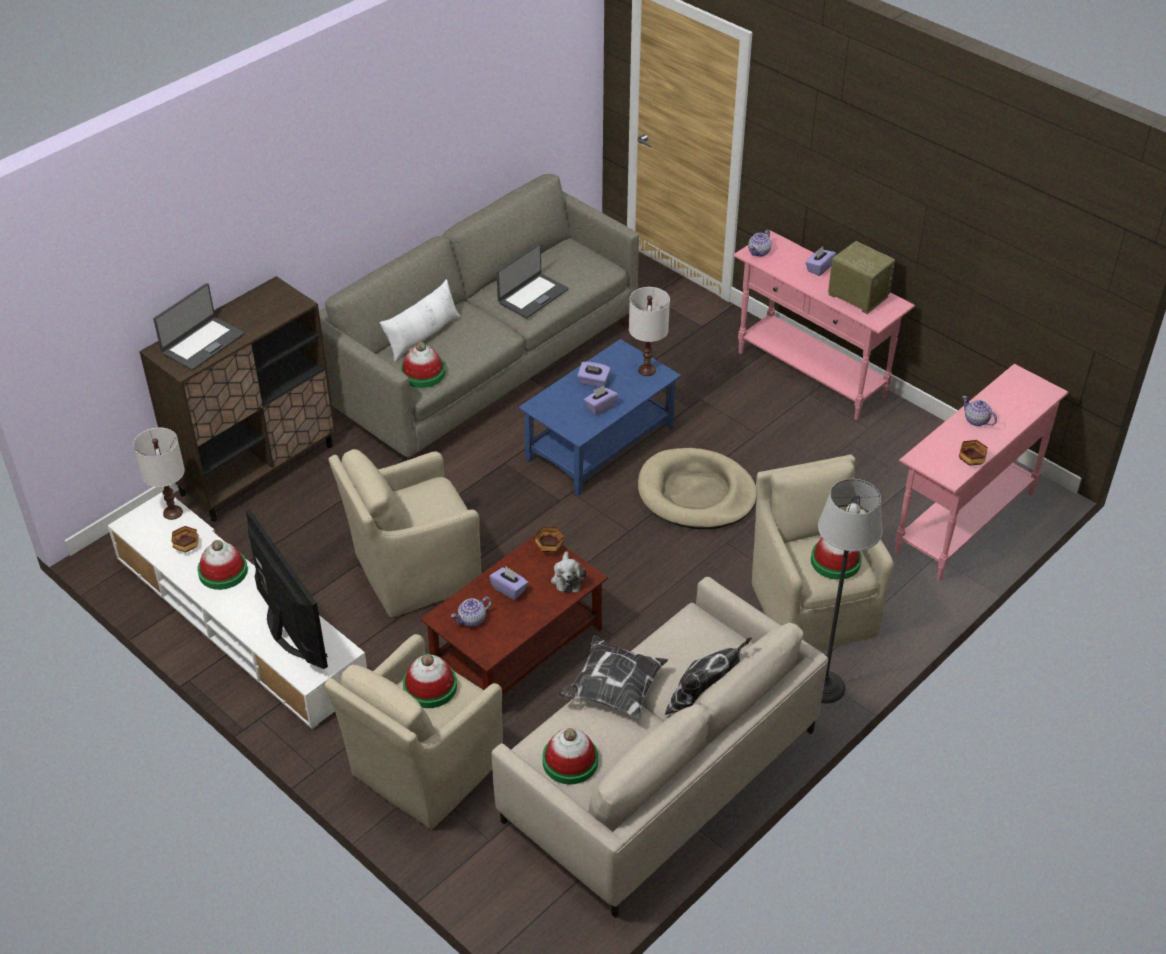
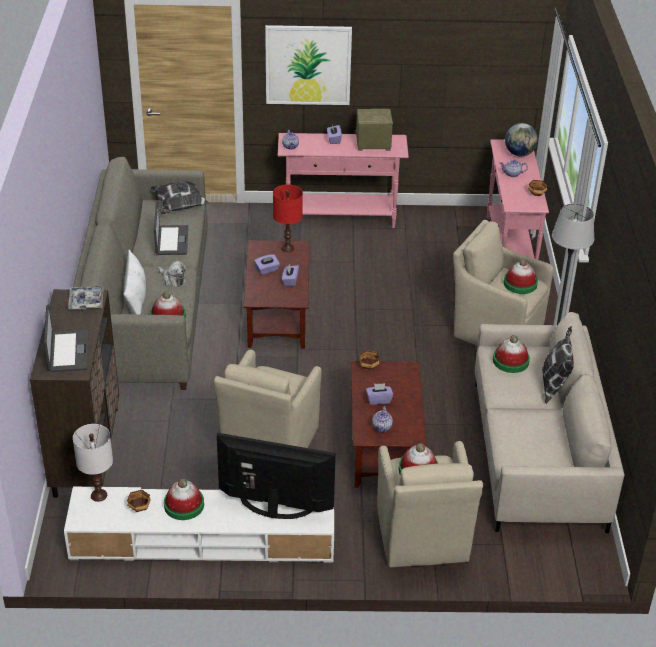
camera: 45 degrees left, 5 degrees down
(284, 304) = (86, 301): none -> tray
(567, 578) = (400, 375): plush toy -> plush toy (173, 279)
(570, 761) = (535, 455): hat -> hat (510, 361)
(600, 442) = (277, 314): blue coffee table -> brown coffee table
(613, 690) = (505, 410): pillow -> pillow (179, 206)
(647, 370) = (287, 248): white table lamp -> red table lamp
(696, 493) = (365, 310): beige dog bed -> none
(816, 155) = (308, 65): none -> picture
(1024, 400) = (519, 154): none -> globe

